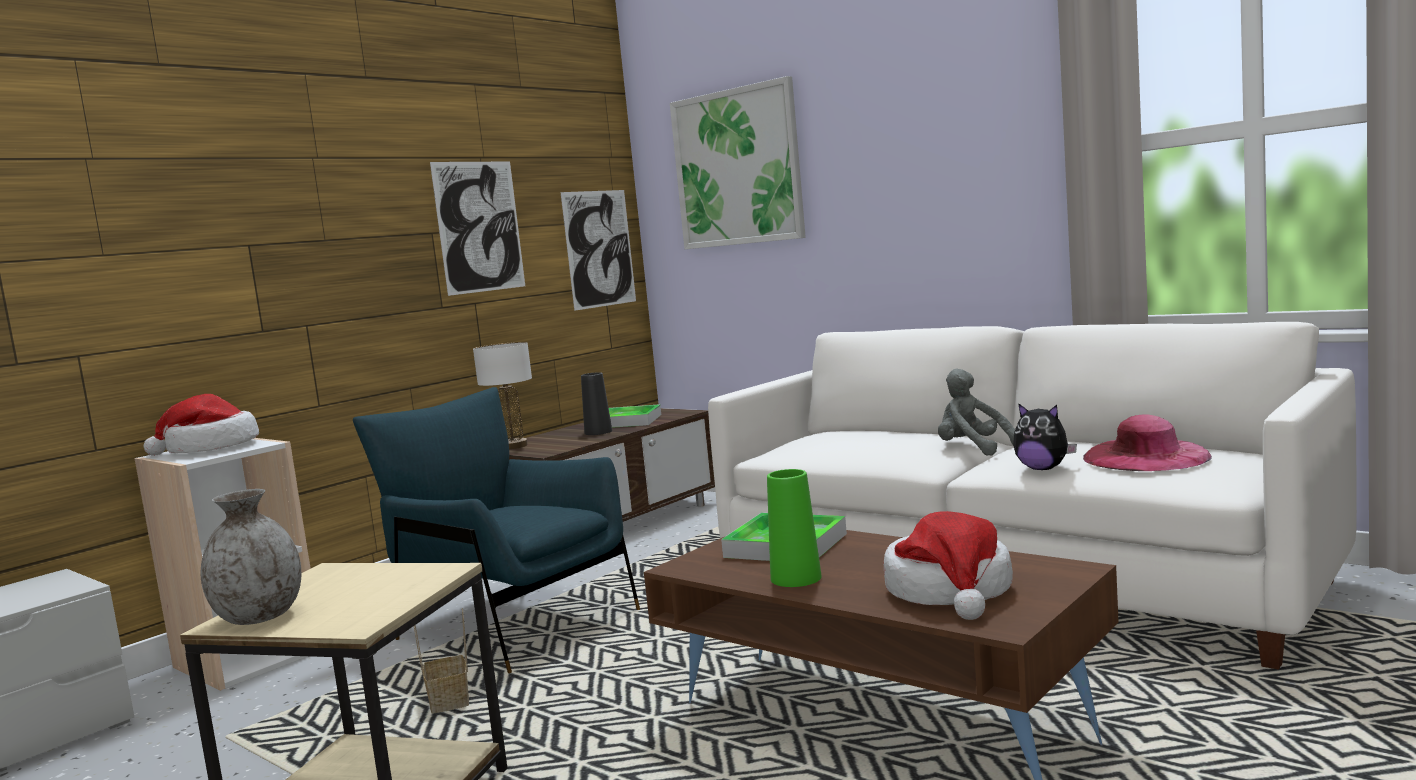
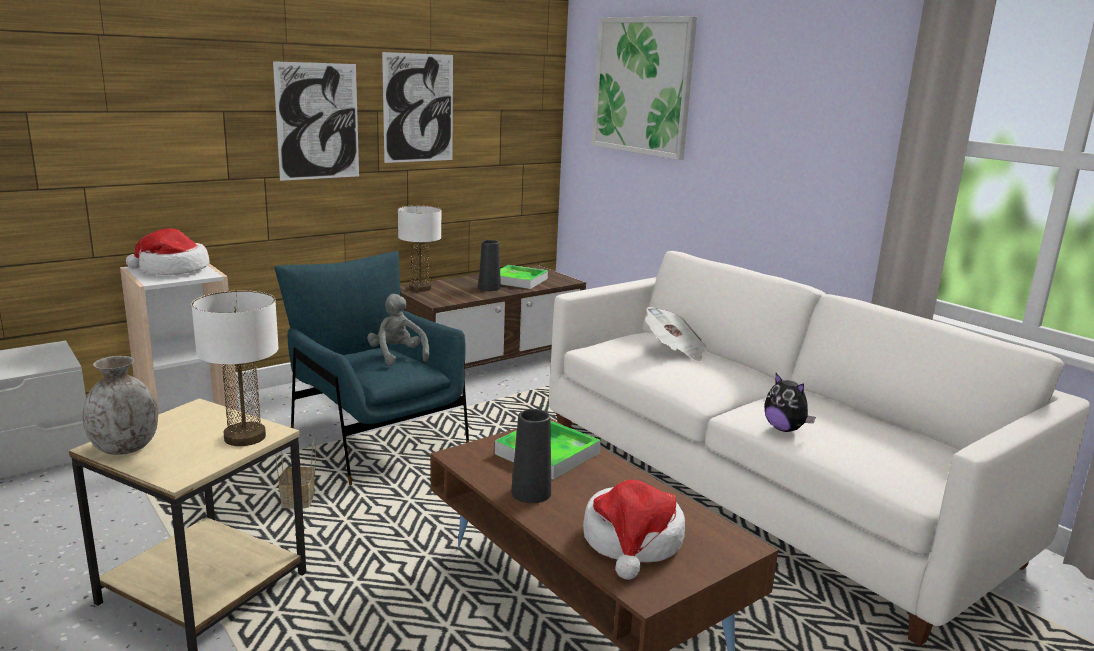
camera: 10 degrees right, 10 degrees up
(416, 580) = (245, 437): none -> table lamp
(599, 248) = (523, 133): picture -> picture (318, 121)
(796, 578) = (531, 493): green vase -> black vase
(867, 434) = (674, 350): none -> newspaper
(973, 450) = (749, 388): grey plush toy -> grey plush toy (397, 356)
(1145, 456) = (873, 439): pink hat -> none

